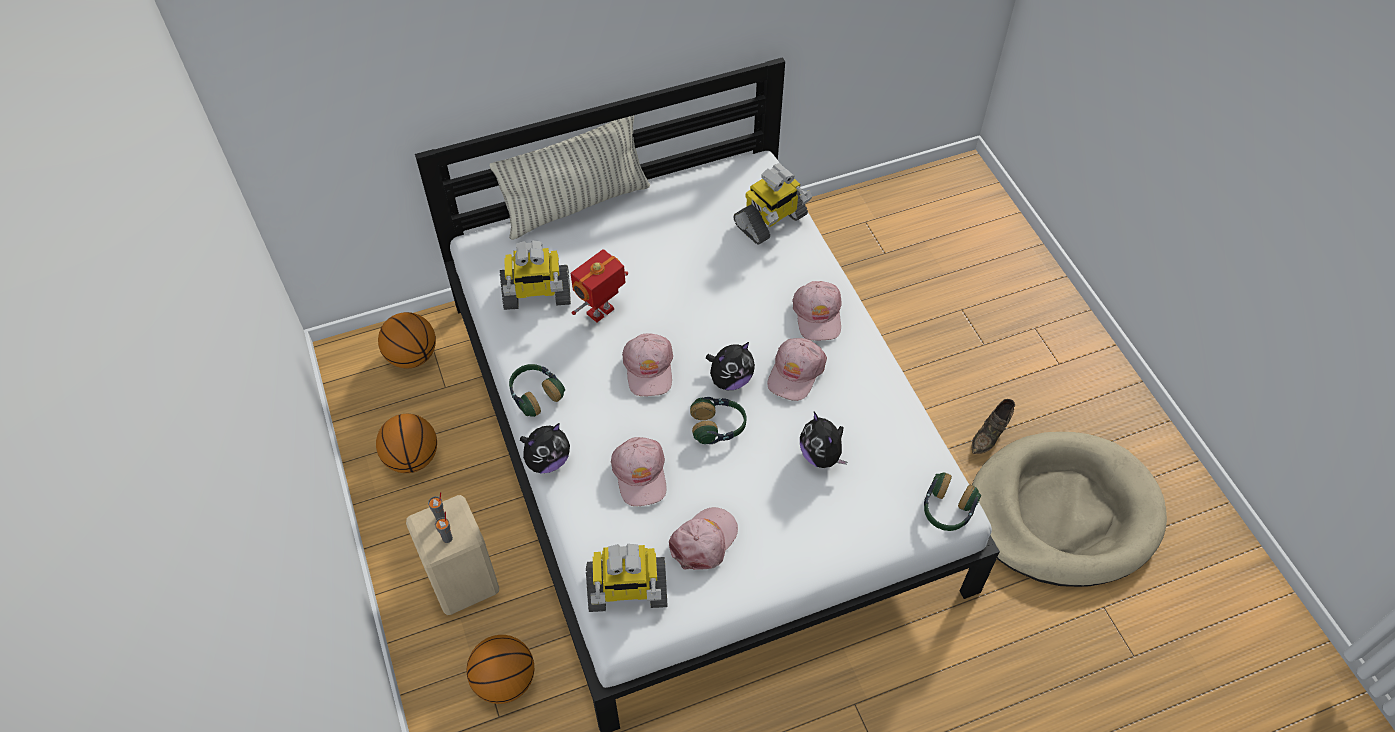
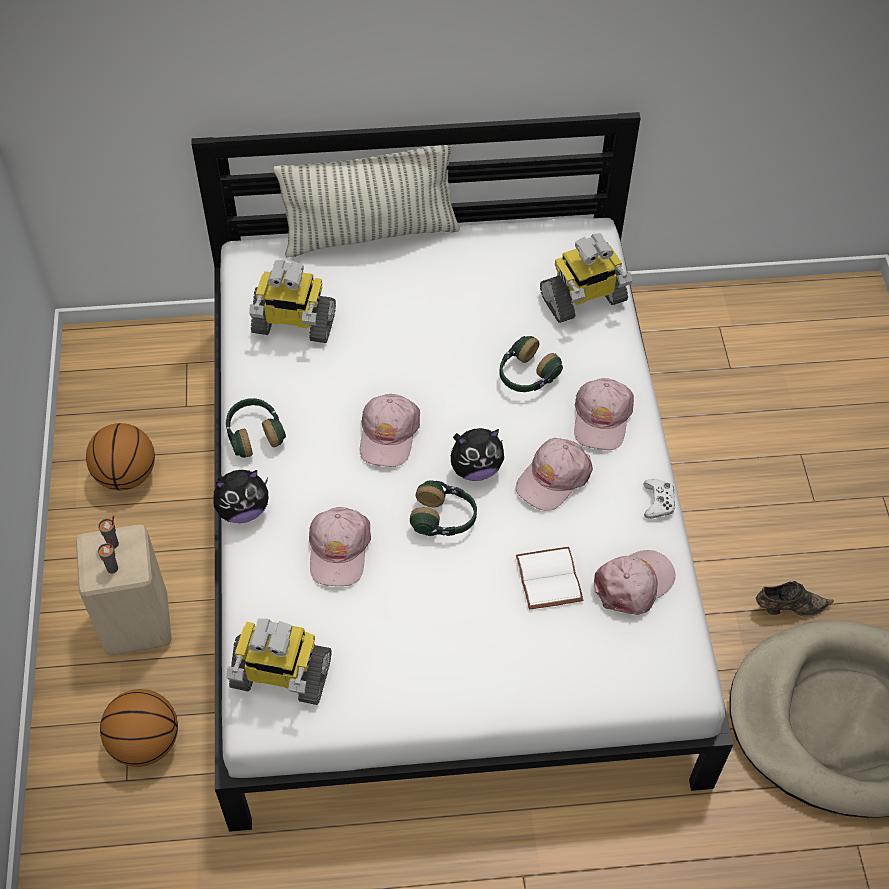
camera: 15 degrees right, 0 degrees up
(412, 356) = (162, 364): basketball -> none
(601, 312) = (357, 360): toy robot -> none
(704, 541) = (384, 642): pink cap -> pink cap (634, 584)
(821, 455) = (551, 579): plush toy -> white book
(885, 372) = (658, 502): none -> white game controller
(947, 510) = (675, 679): headphones -> headphones (526, 376)
(991, 433) = (788, 607): brown shoe -> brown shoe turned 150 degrees counterclockwise

